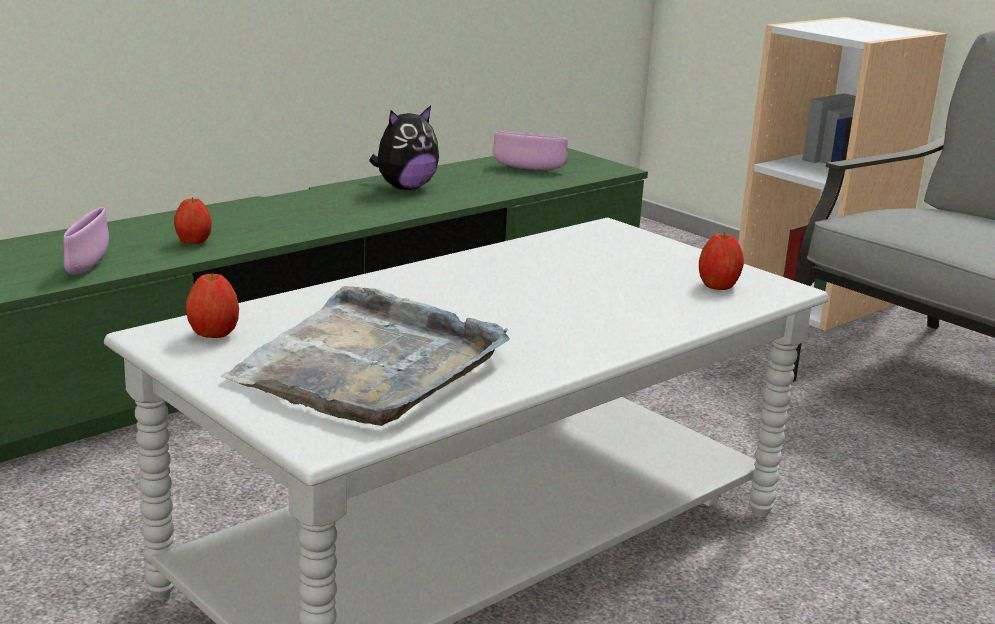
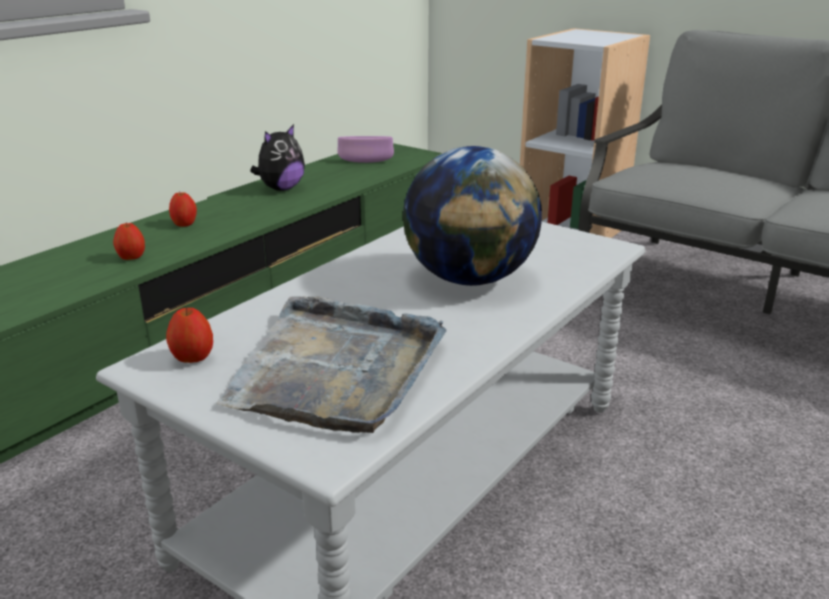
camera: 10 degrees left, 5 degrees up
(88, 266) = (50, 291): purple bowl -> none
(577, 299) = (470, 279): none -> globe
(718, 286) = (566, 252): apple -> apple (184, 224)

